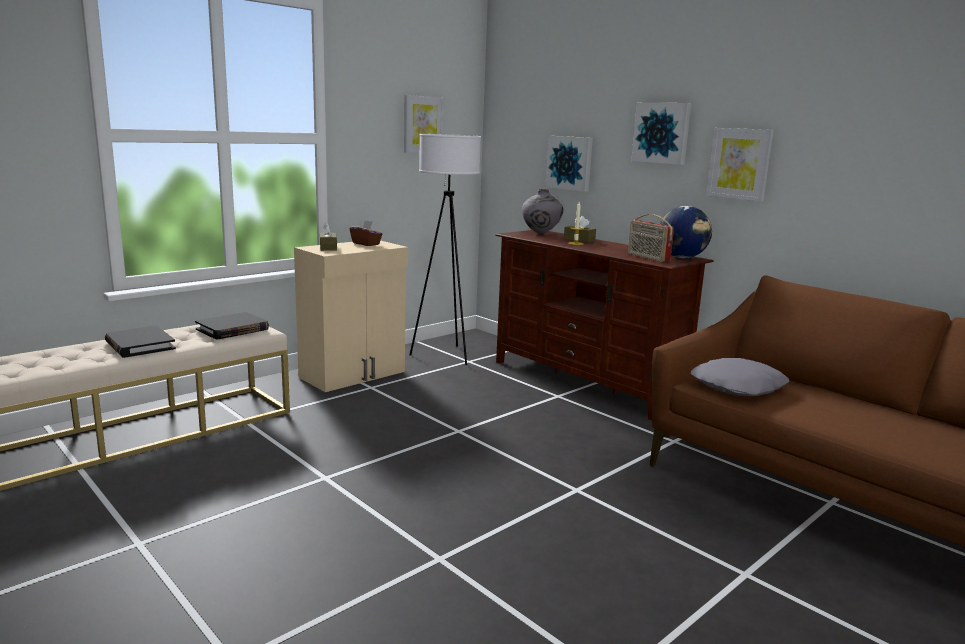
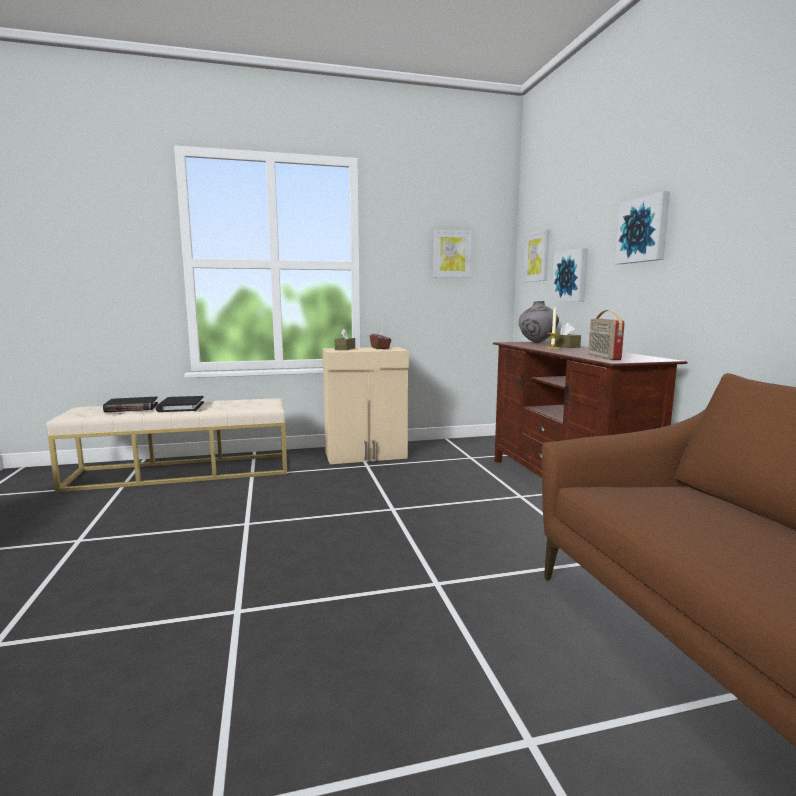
camera: 30 degrees right, 5 degrees down
(232, 329) = (252, 403): black book -> black book (131, 407)
(444, 355) = (455, 451): white floor lamp -> none
(682, 257) = (648, 358): globe -> none
(738, 387) = (639, 500): grey pillow -> none
(740, 164) = (718, 247): picture -> picture (537, 257)

